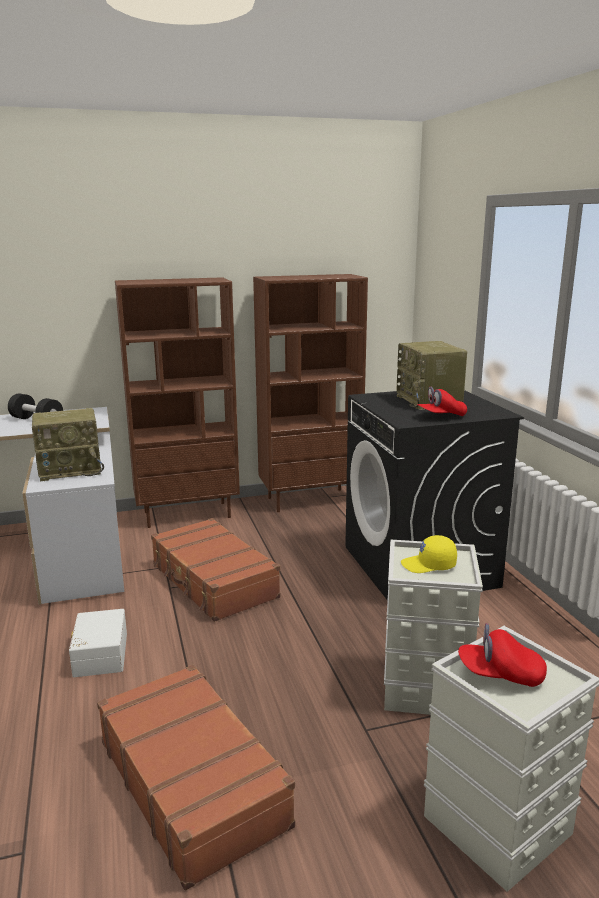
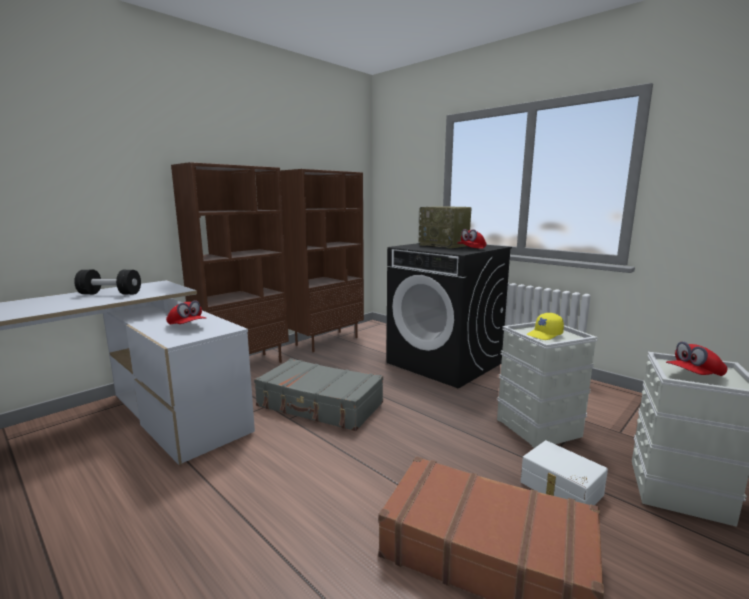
camera: 30 degrees left, 5 degrees down
(71, 469) = (187, 326): radio -> red cap
(99, 654) = (286, 486): white storage box -> white storage box (560, 489)
(213, 581) = (319, 405): brown suitcase -> grey suitcase

